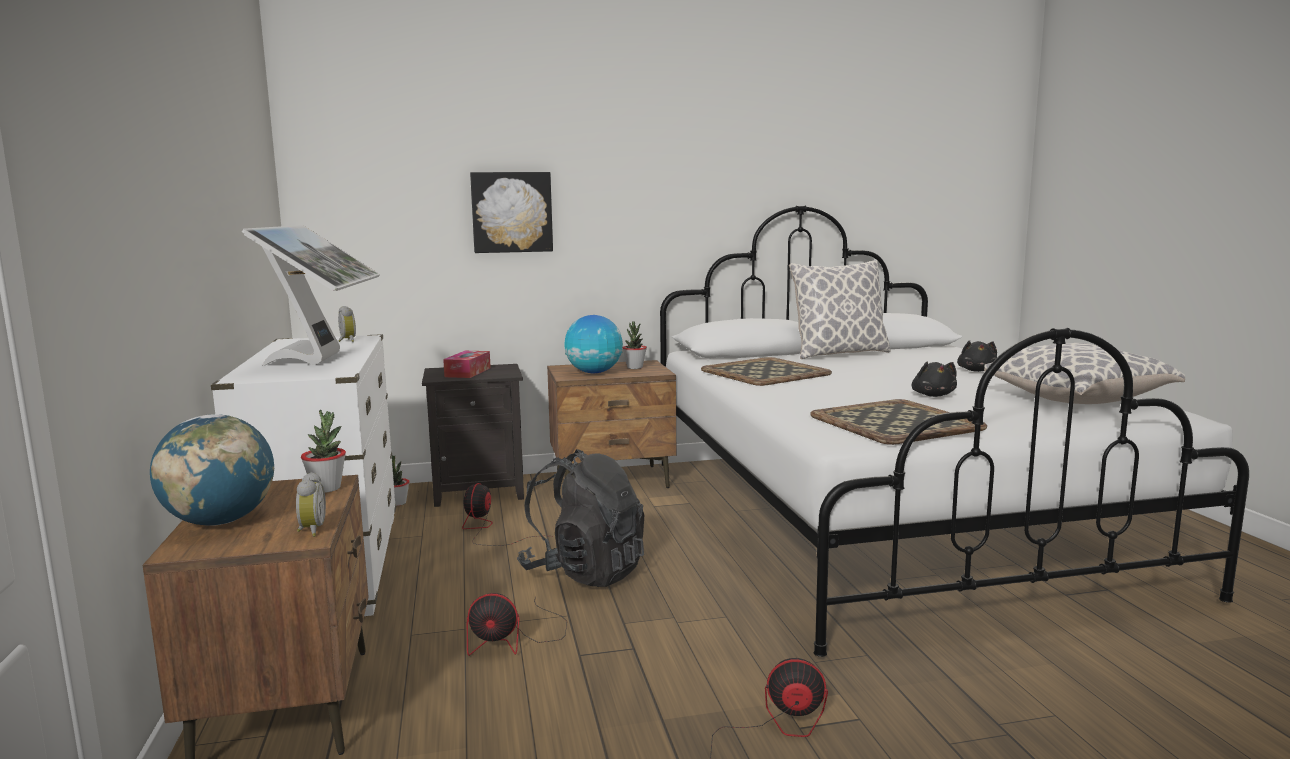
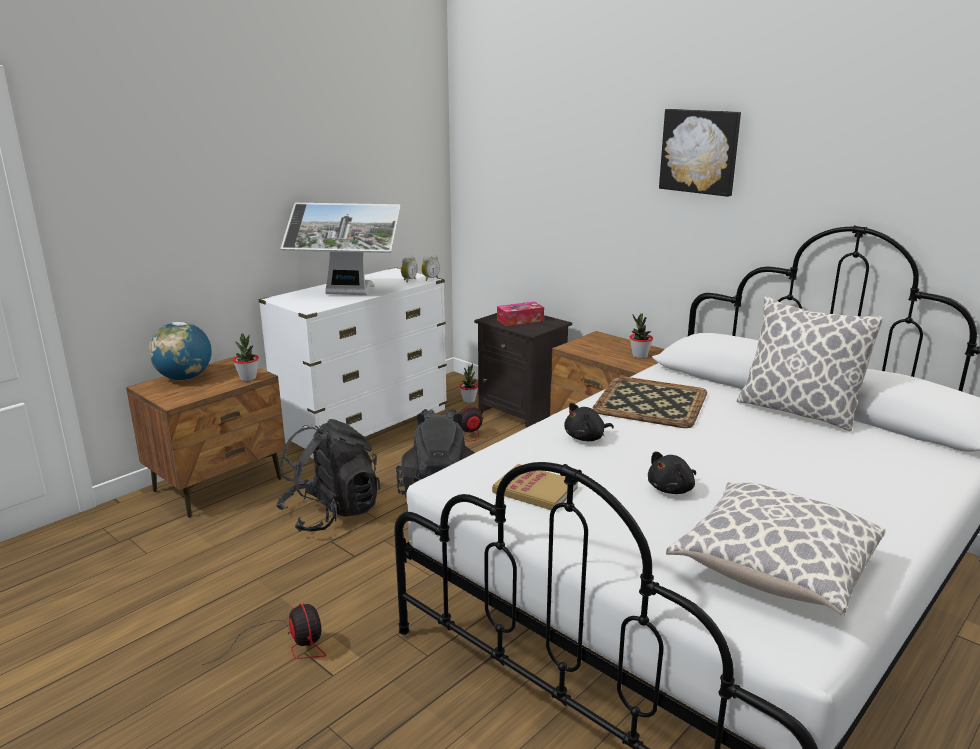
camera: 55 degrees right, 10 degrees up
(310, 530) = (185, 398): alarm clock -> alarm clock (430, 279)
(323, 359) = (347, 294): monitor -> monitor turned 45 degrees clockwise
(512, 212) = (583, 192): picture -> picture (700, 151)
(514, 639) = (331, 513): fan -> black backpack
(594, 372) = (597, 350): globe -> none
(893, 422) = (535, 490): tray -> book
(976, 370) = (843, 492): black plush toy -> black plush toy (586, 438)

